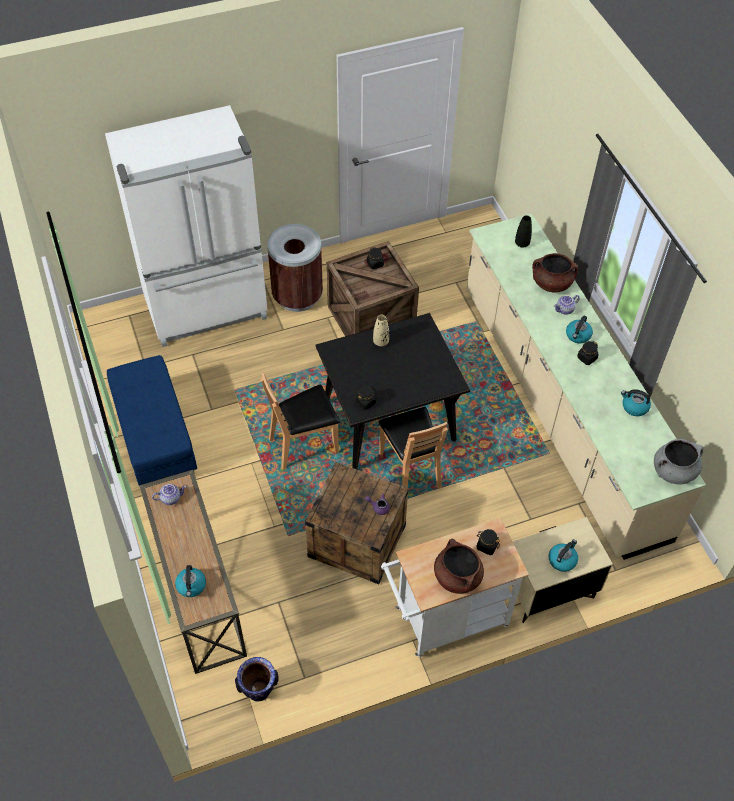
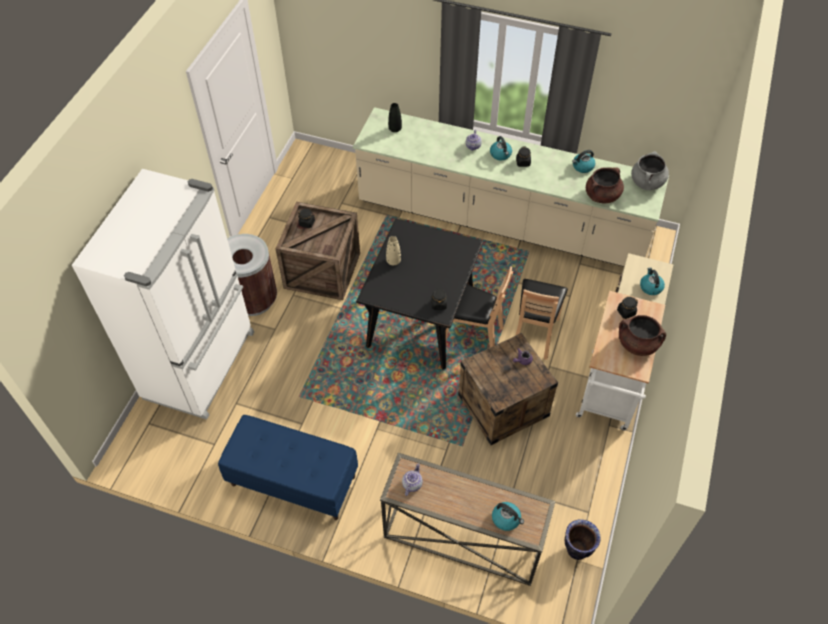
camera: 50 degrees left, 0 degrees up
(304, 444) = (392, 384): brown chair -> brown chair (534, 334)
(551, 283) = (445, 138): brown cooking pot -> brown cooking pot (602, 196)

